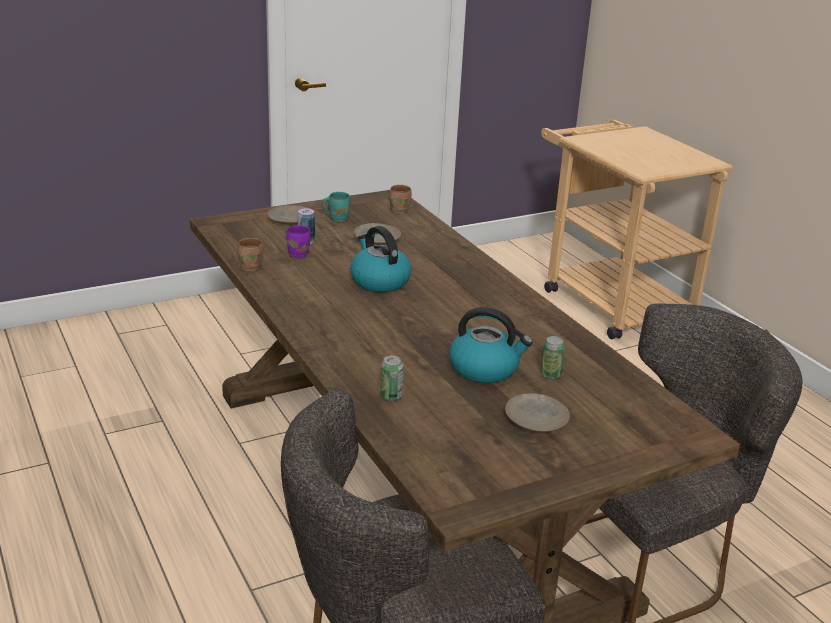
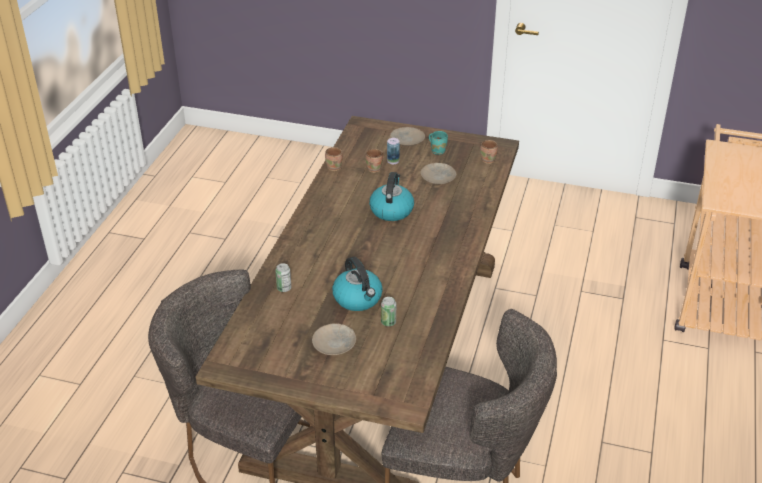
camera: 45 degrees right, 10 degrees up
(299, 254) = (375, 169): purple mug -> brown mug

